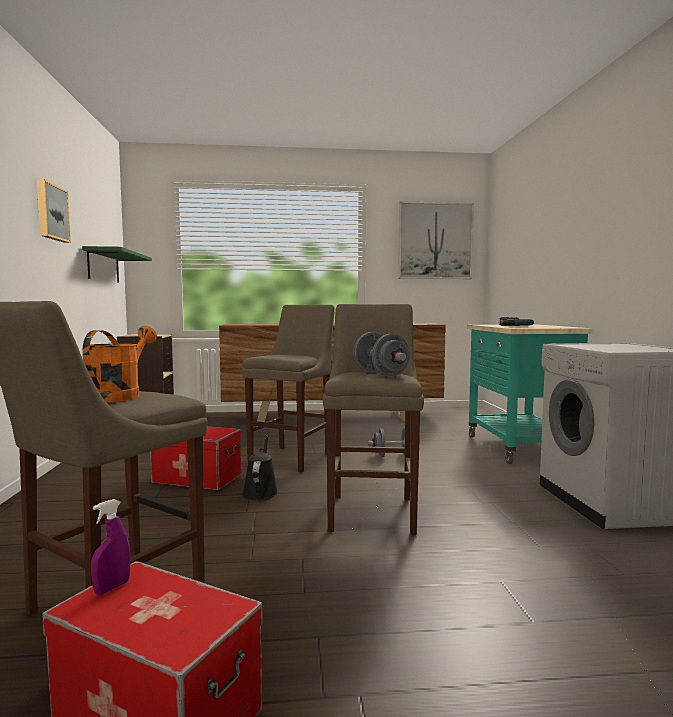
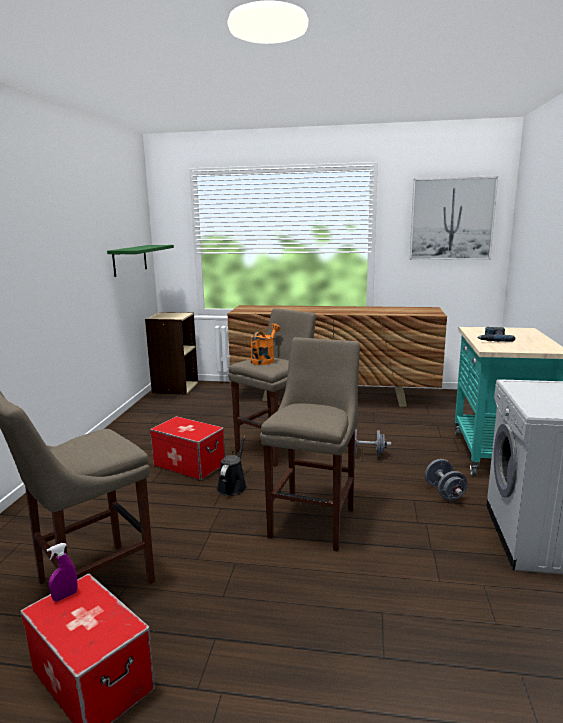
camera: 15 degrees right, 10 degrees up
(51, 212) = (75, 233): picture -> none
(119, 395) = (89, 441): orange watering can -> orange watering can (264, 360)
(381, 374) = (315, 414): grey dumbbell -> grey dumbbell (444, 492)

